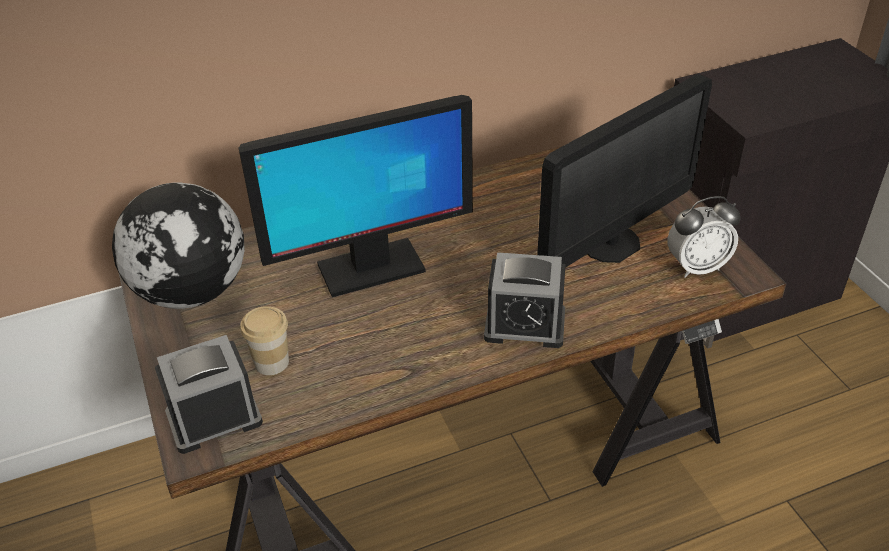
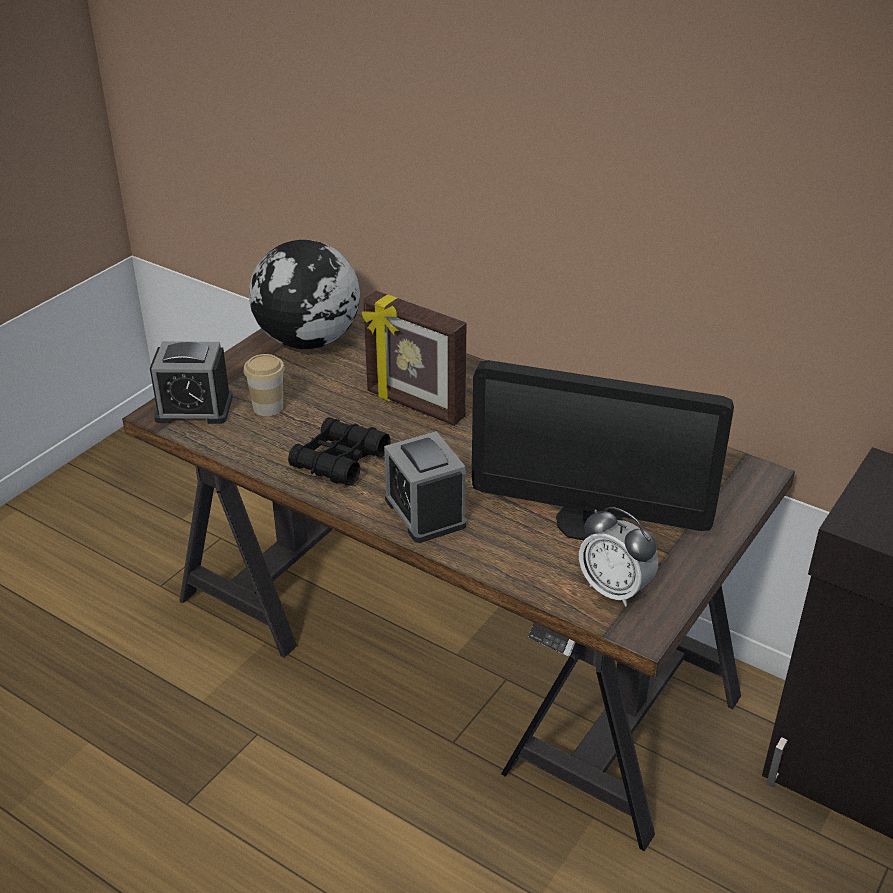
camera: 55 degrees right, 5 degrees down
(214, 418) = (194, 408): alarm clock -> alarm clock turned 150 degrees clockwise
(370, 268) = (414, 406): monitor -> picture frame
(405, 347) = (339, 461): none -> black binoculars

